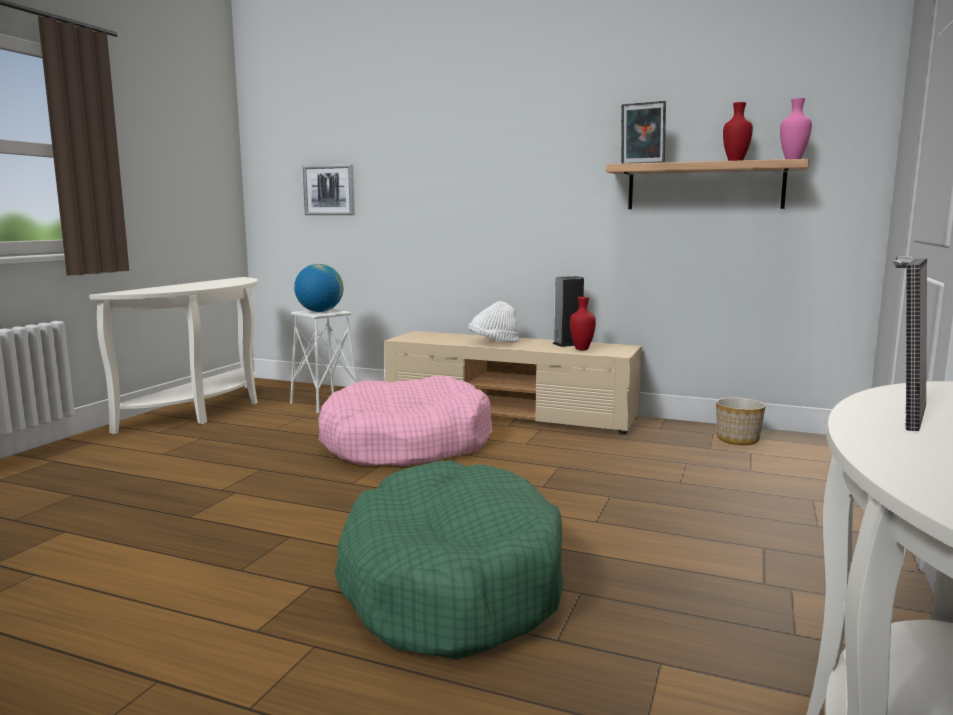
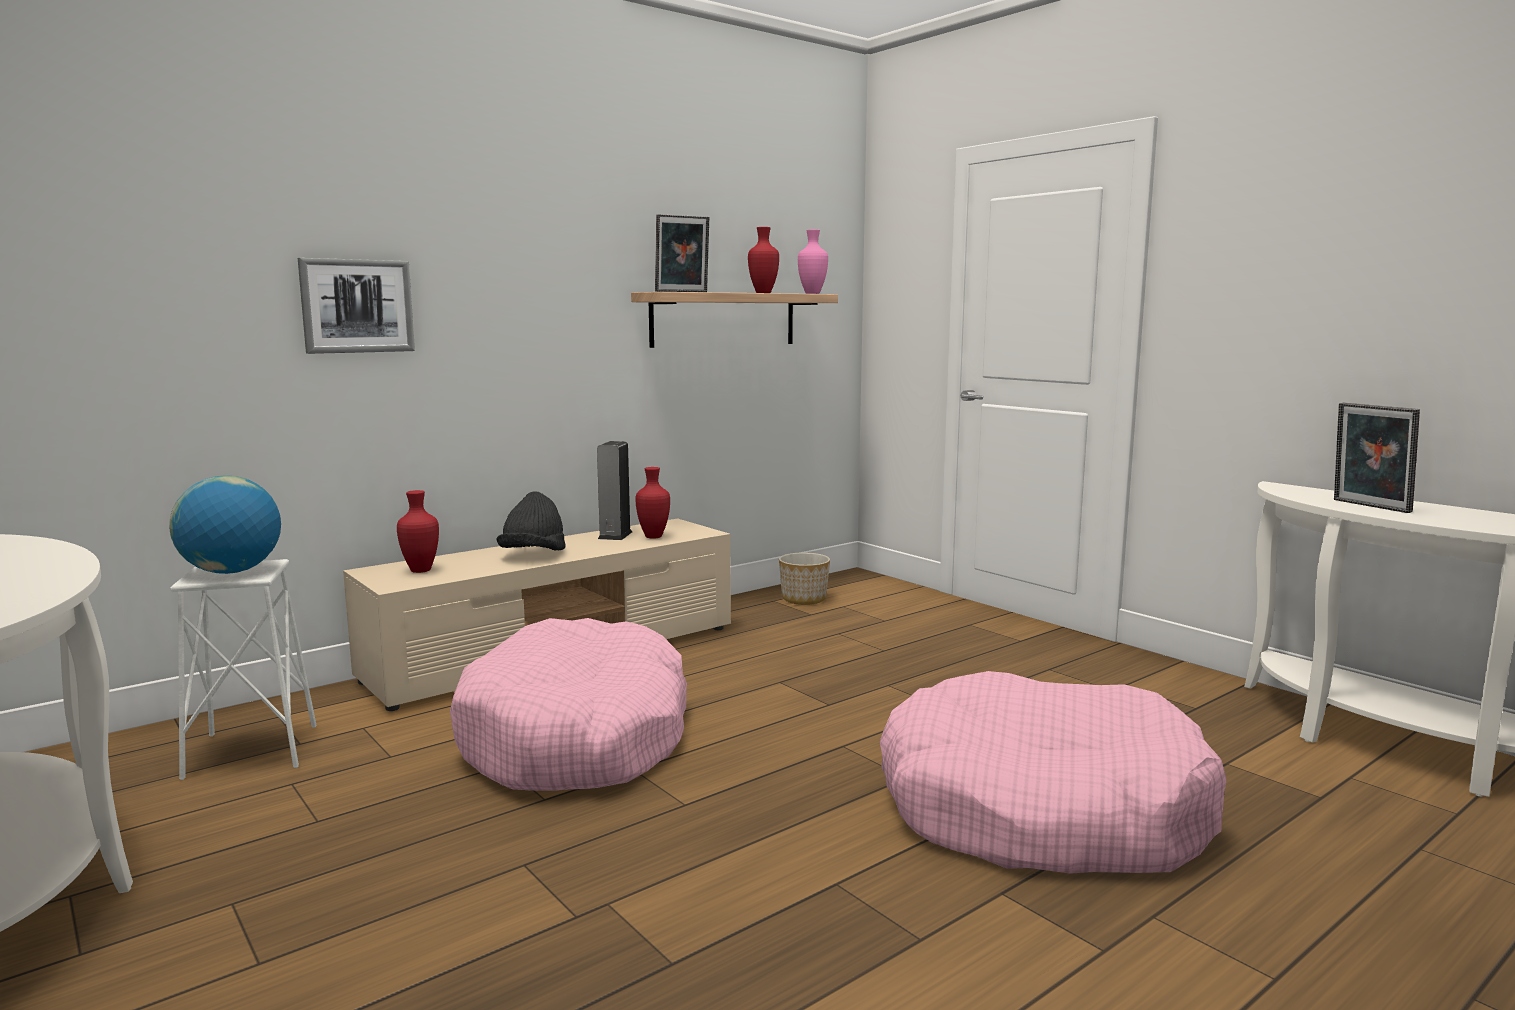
camera: 60 degrees left, 0 degrees up
(329, 190) = (108, 320): picture -> picture (357, 306)
(432, 336) = (419, 570): none -> red vase
(449, 583) = (1041, 810): green dog bed -> pink dog bed
(493, 342) = (533, 555): white hat -> black hat

